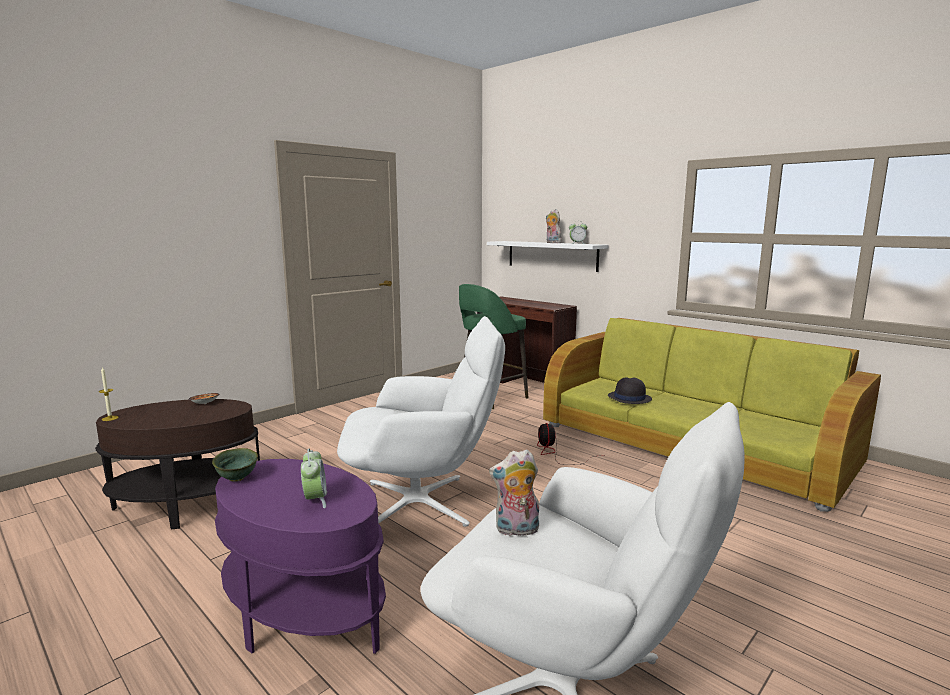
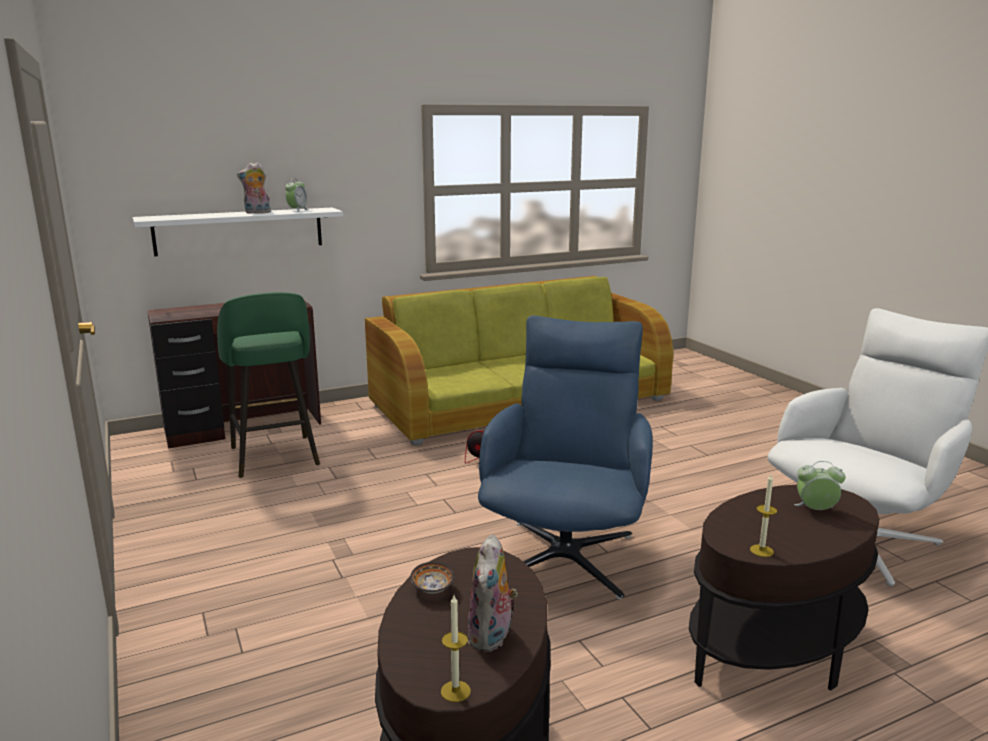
camera: 70 degrees left, 5 degrees up
(238, 478) = (761, 550): green bowl -> candle
(304, 614) = (774, 650): purple side table -> brown side table
(420, 503) = (566, 554): white armchair -> blue armchair
(516, 530) = (838, 450): plush toy -> plush toy (492, 637)
(629, 398) = (489, 376): black hat -> none

